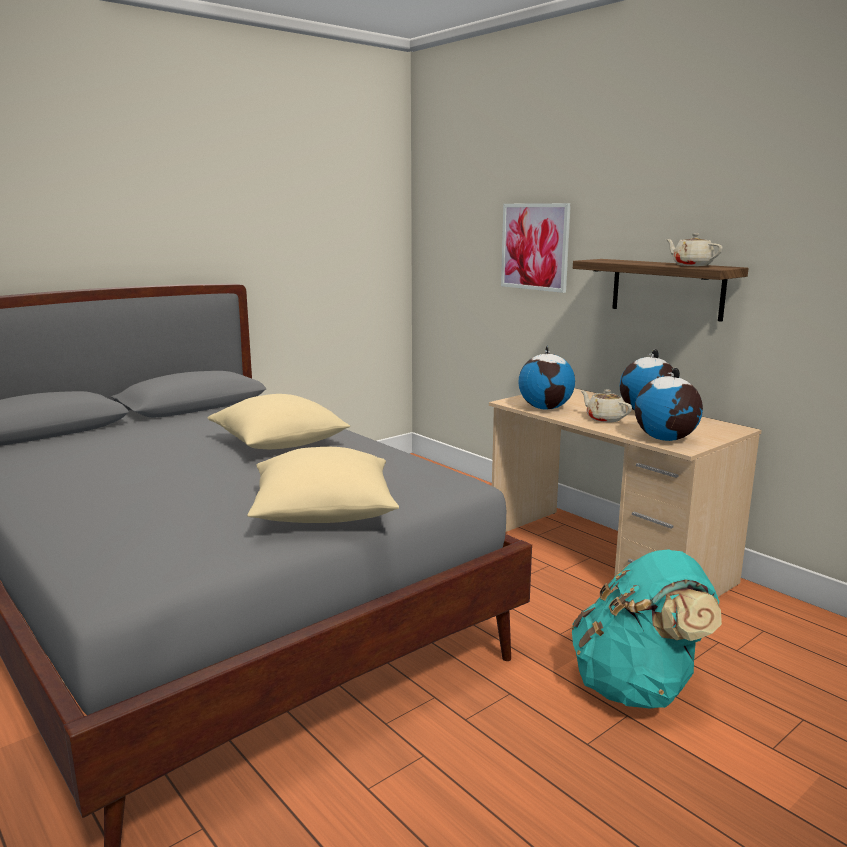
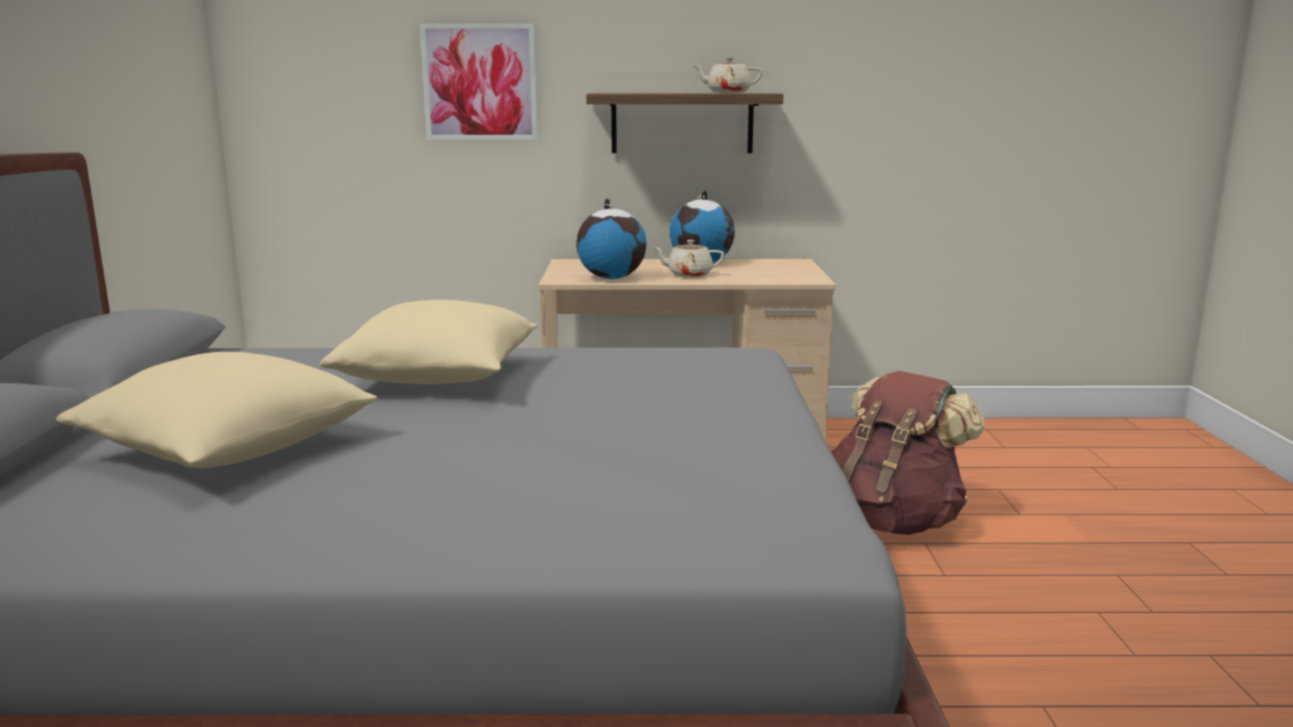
camera: 50 degrees left, 0 degrees up
(323, 513) = (732, 411): beige pillow -> beige pillow (229, 452)
(637, 687) = (892, 521): turquoise backpack -> brown backpack
(666, 439) = (782, 278): globe -> none

